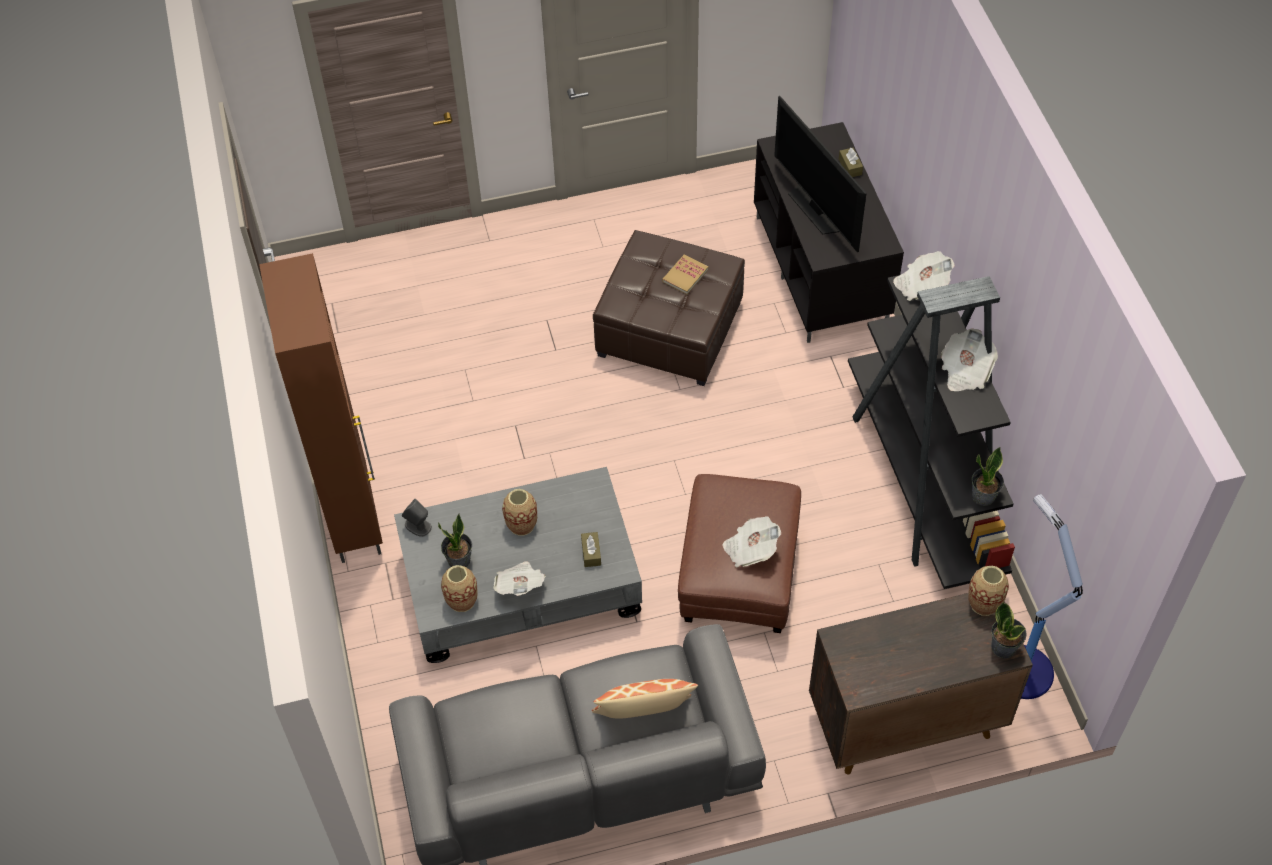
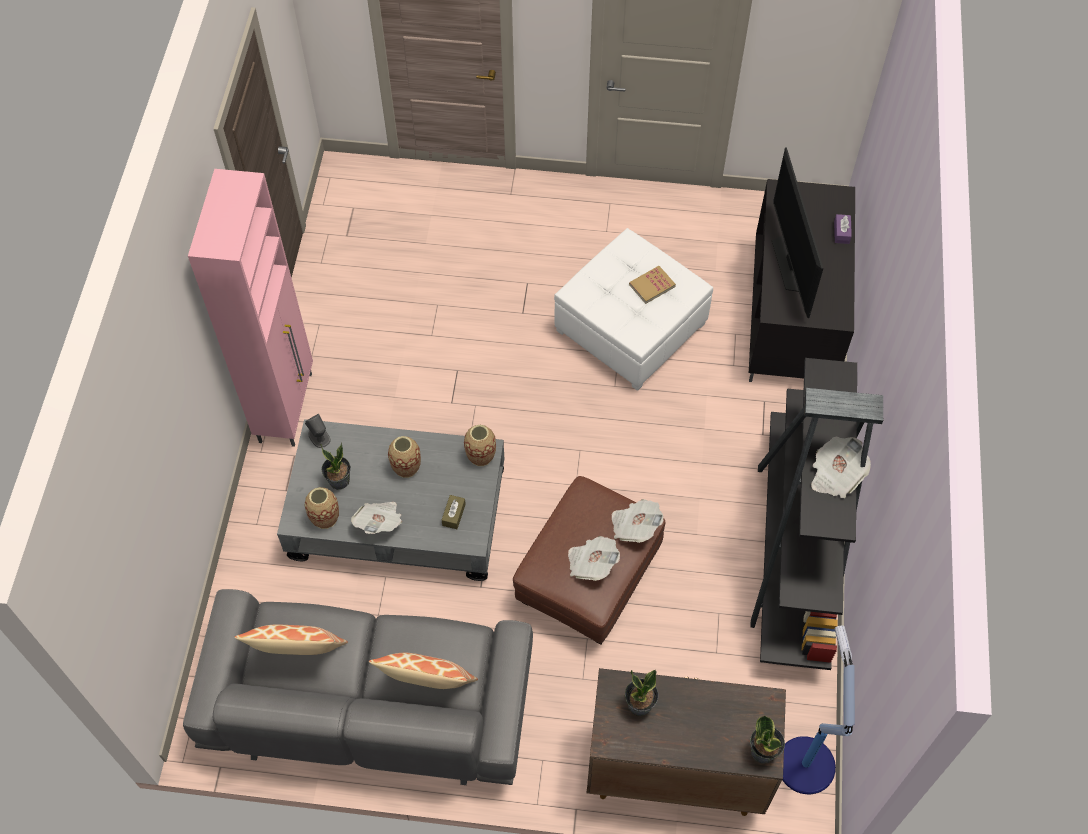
camera: 20 degrees right, 5 degrees up
(354, 518) = (287, 406): brown cabinet -> pink cabinet
(501, 736) = (299, 654): none -> pillow
(670, 329) = (631, 327): brown ottoman -> white ottoman
(850, 167) = (841, 232): brown tissue box -> purple tissue box
(921, 285) = (833, 376): newspaper -> newspaper (634, 526)
(983, 496) = (817, 596): potted plant -> potted plant (640, 705)
(984, 603) = (764, 701): vase -> vase (480, 456)

